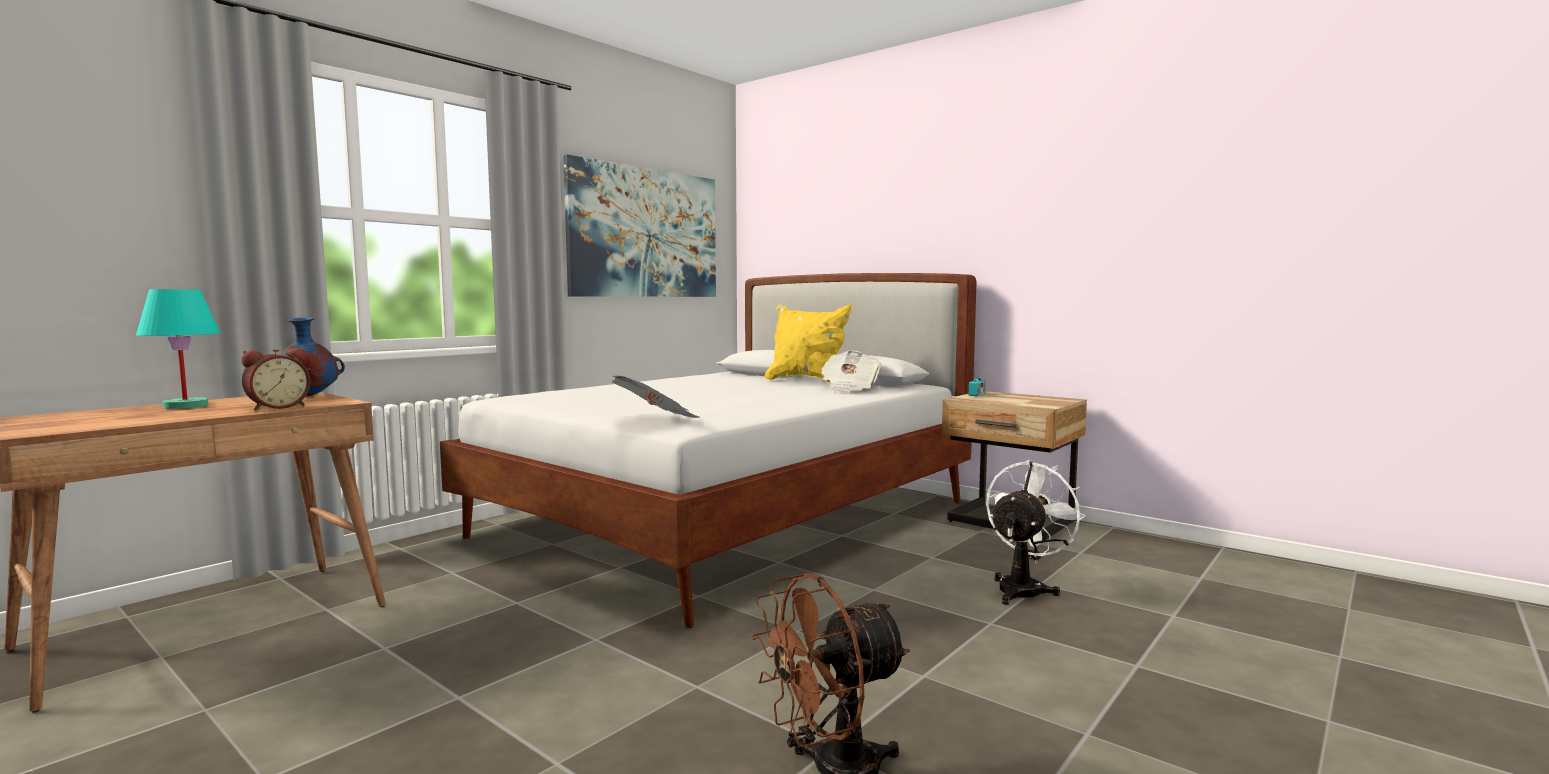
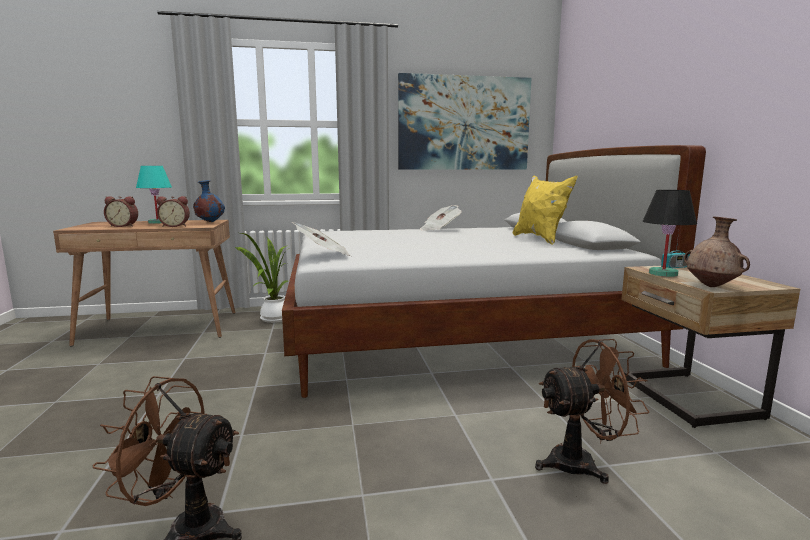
camera: 40 degrees right, 5 degrees up
(145, 417) = (123, 226): none -> alarm clock
(422, 561) = (272, 319): none -> potted plant
(849, 388) = (546, 248): newspaper -> newspaper (439, 229)
(986, 400) = (662, 274): none -> black table lamp
(1024, 588) = (582, 463): white fan -> brown fan
(1043, 404) = (712, 286): none -> brown vase

